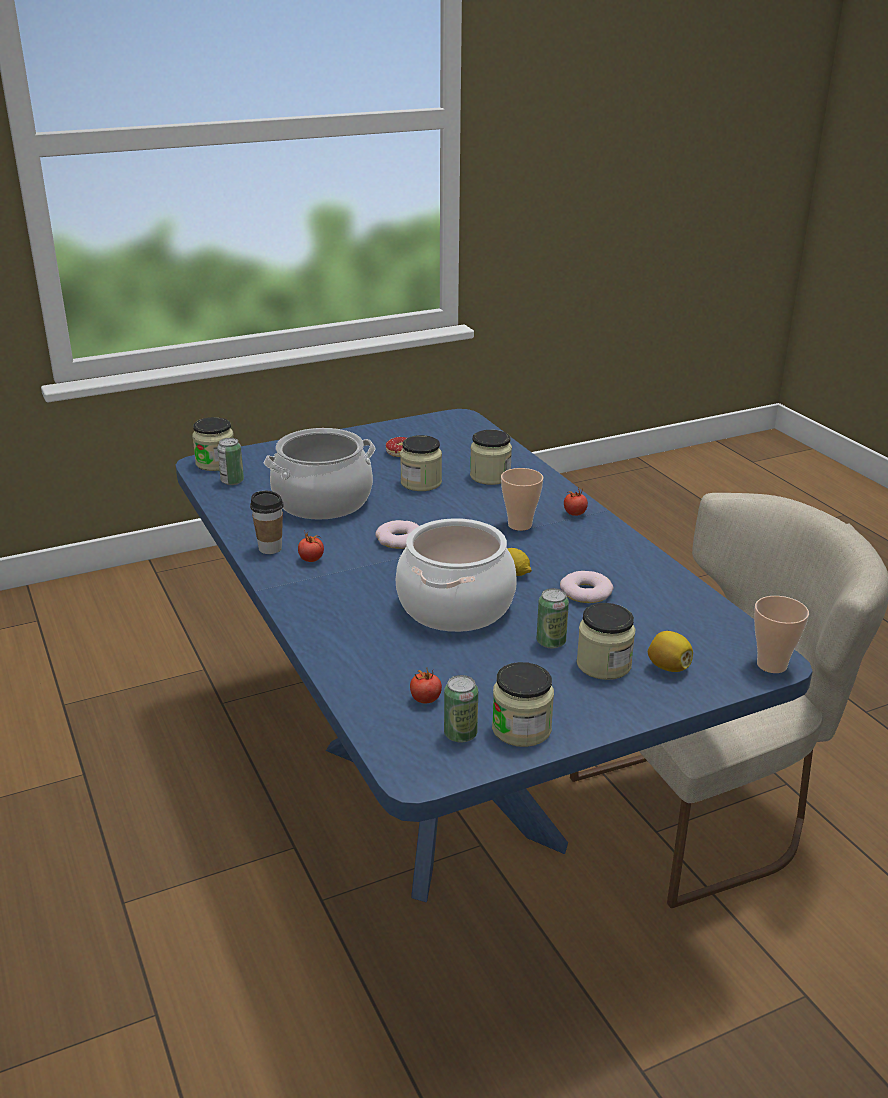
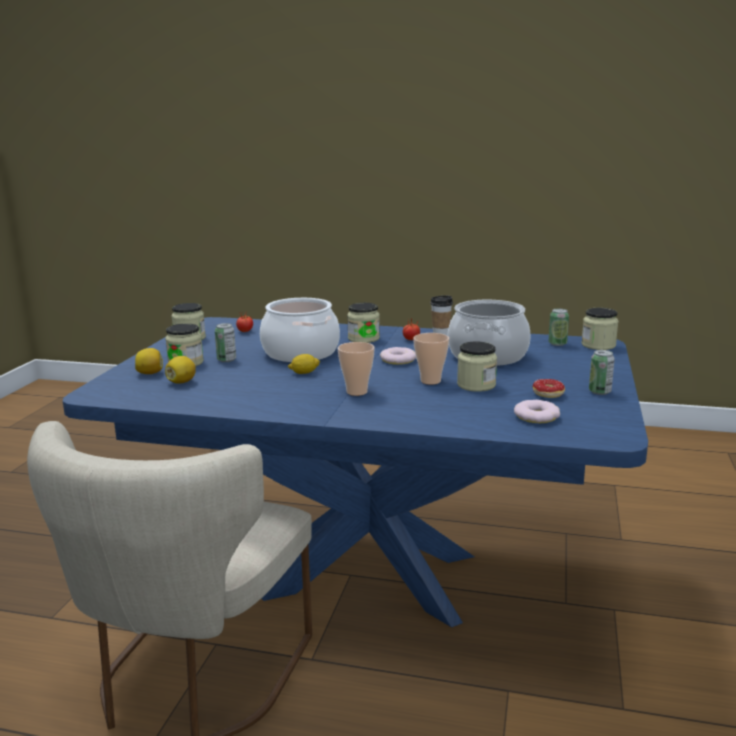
camera: 130 degrees right, 10 degrees down
(460, 734) = (212, 330): can -> can (599, 392)
(490, 476) = (452, 408): jar -> jar (363, 338)
(574, 513) = (340, 412): tomato -> none
(585, 592) = (246, 380): donut -> donut (536, 416)
(652, 628) = (181, 382): none -> lemon
(771, 665) = (90, 393): cup -> cup (430, 381)

